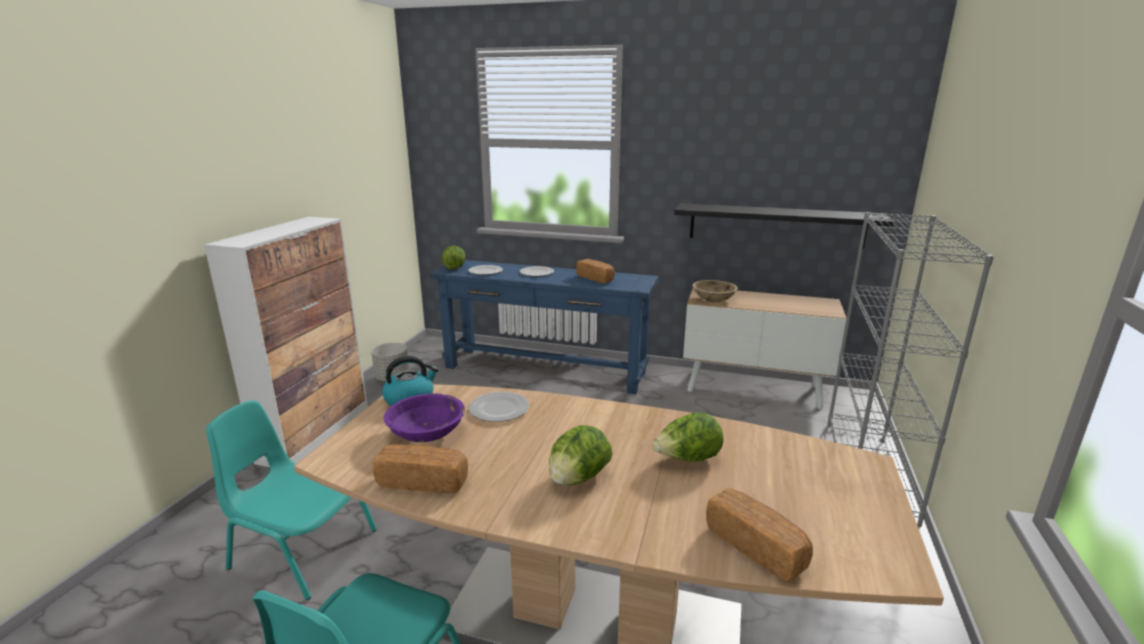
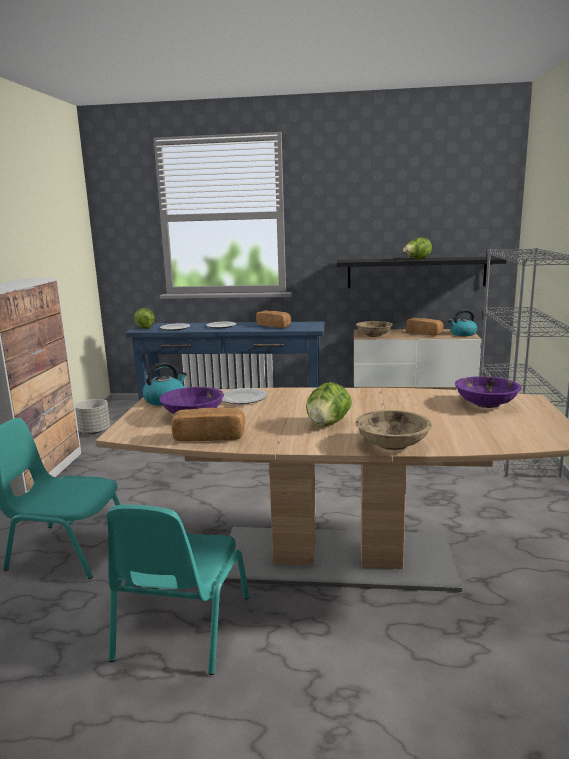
camera: 10 degrees left, 5 degrees down
(644, 538) = (392, 444): none -> beige bowl
(687, 459) = (402, 408): lettuce -> lettuce (417, 259)
(756, 546) = (470, 440): bread -> bread (424, 333)
(805, 465) = (486, 403): none -> purple bowl
(825, 308) = (462, 334): none -> kettle

